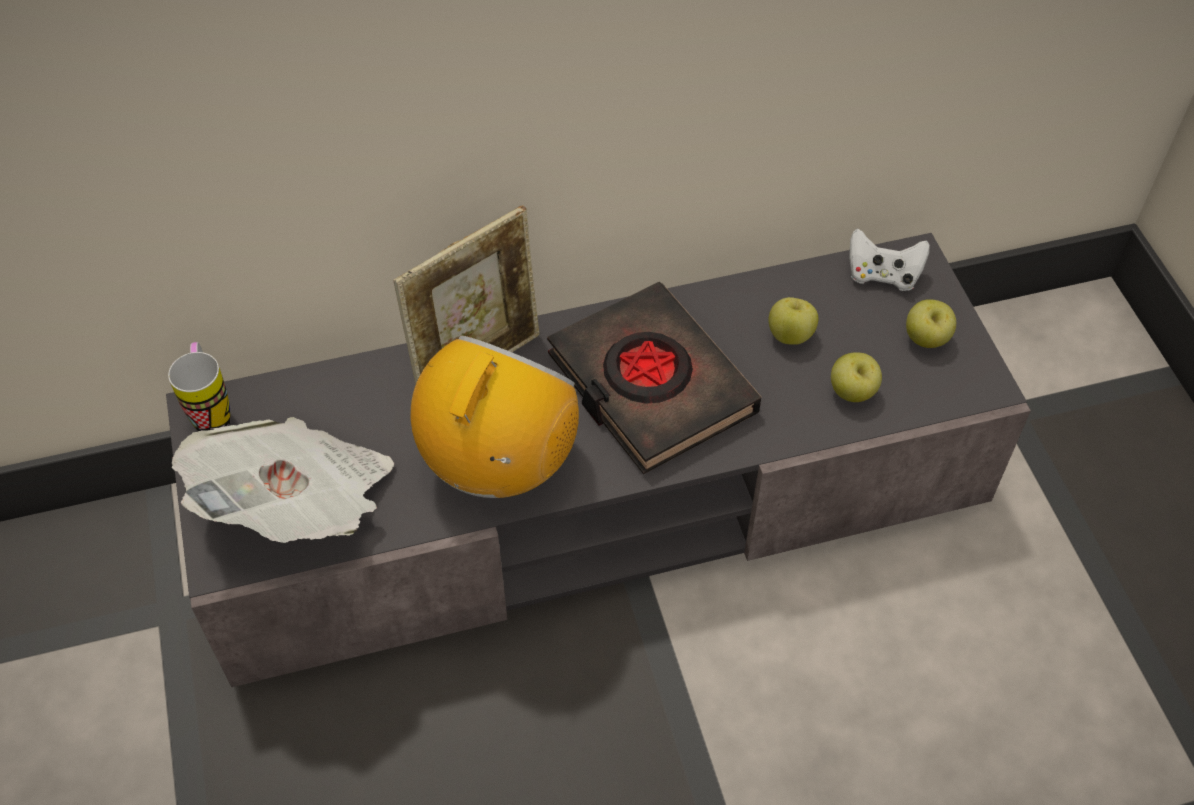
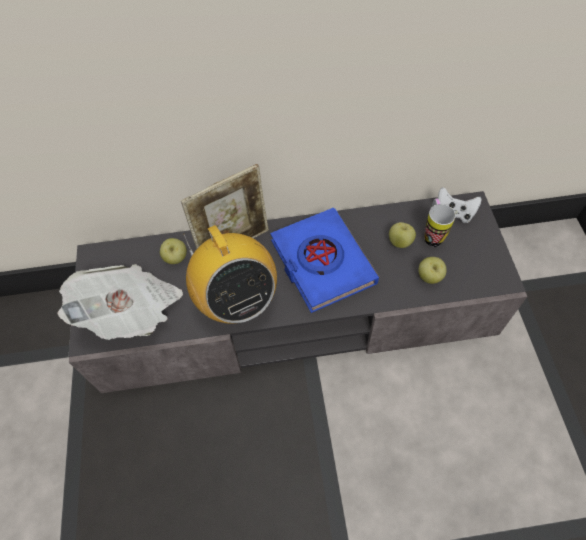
camera: 10 degrees right, 5 degrees up
(212, 412) = (98, 257): mug -> mug (432, 234)
(499, 466) = (237, 300): radio -> radio turned 120 degrees clockwise
(650, 385) = (322, 263): black book -> blue book
(926, 339) = (473, 250): apple -> apple (176, 258)

